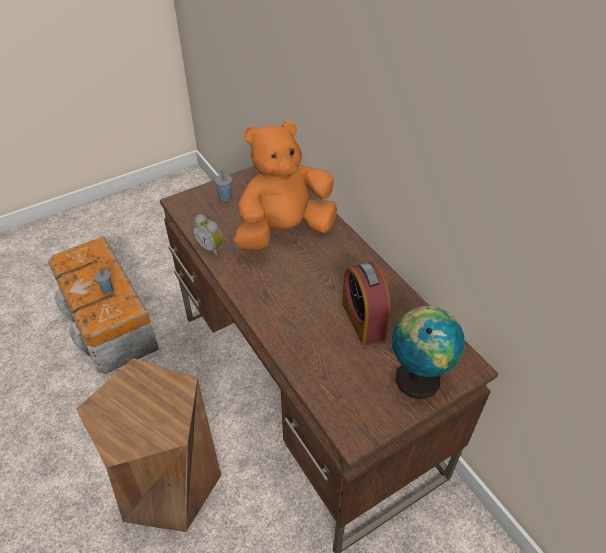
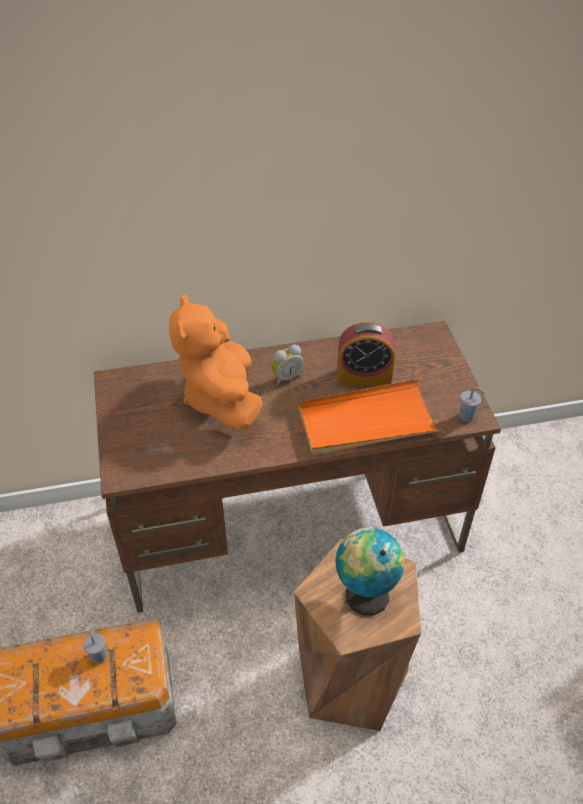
camera: 70 degrees left, 0 degrees up
(211, 247) = (214, 461): alarm clock -> alarm clock (286, 377)
(225, 198) = (139, 433): grey cup -> grey cup (467, 416)
(302, 336) = (366, 421): none -> orange tray
(418, 376) = (434, 363): globe -> globe (364, 594)

